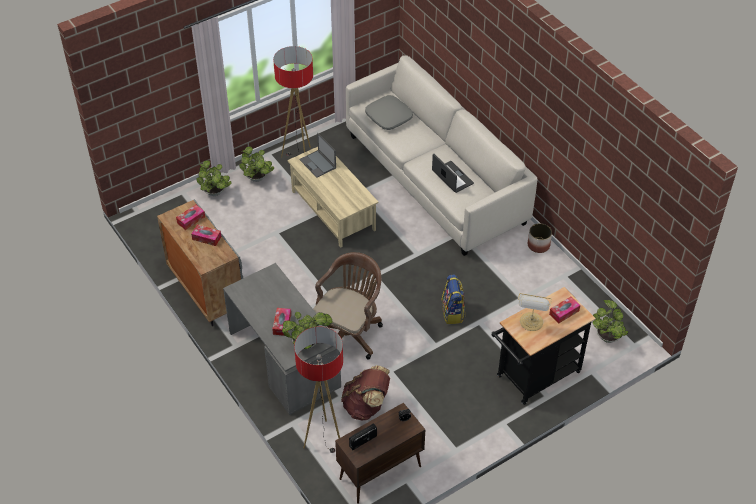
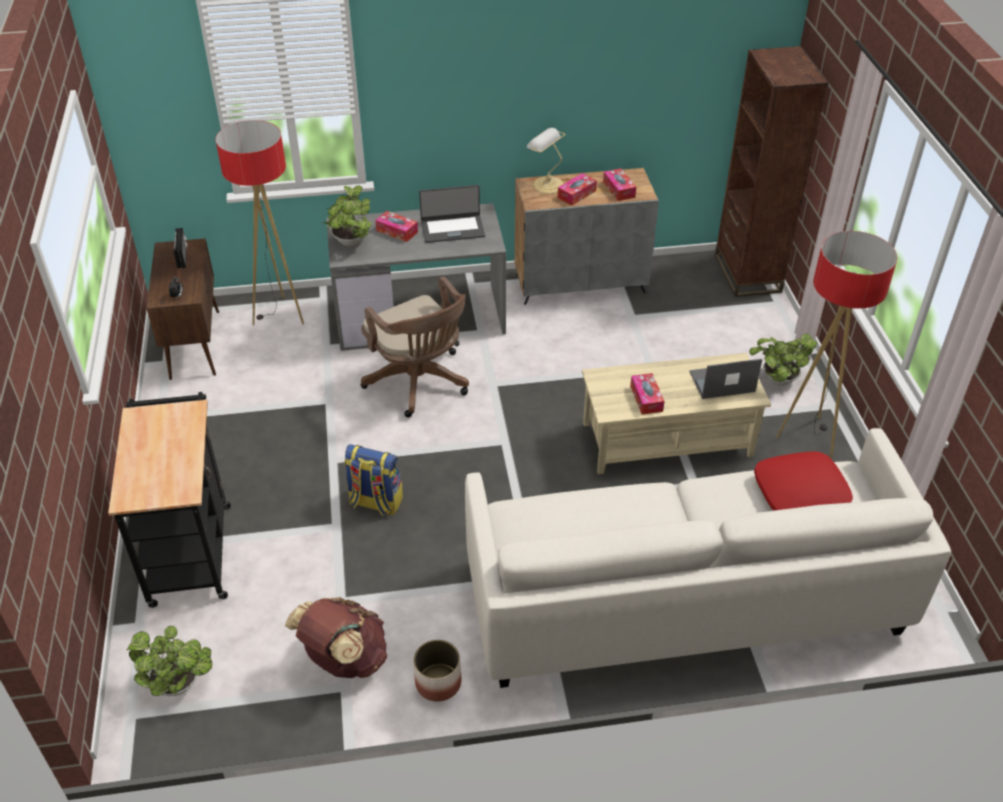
camera: 115 degrees right, 5 degrees down
(156, 212) = (747, 273): none -> brown bookcase
(215, 193) = (762, 331): potted plant -> none
(366, 406) = (294, 363): brown backpack -> brown backpack (344, 660)
(389, 117) = (800, 493): grey pillow -> red pillow
(452, 177) = (593, 520): laptop -> laptop (452, 229)
(531, 322) = (172, 432): table lamp -> table lamp (546, 184)
(564, 312) = (154, 478): tissue box -> tissue box (646, 398)

